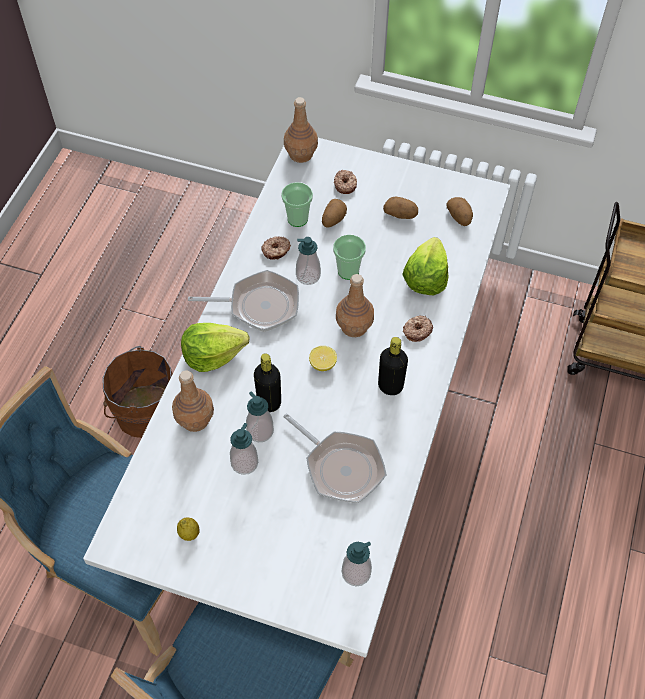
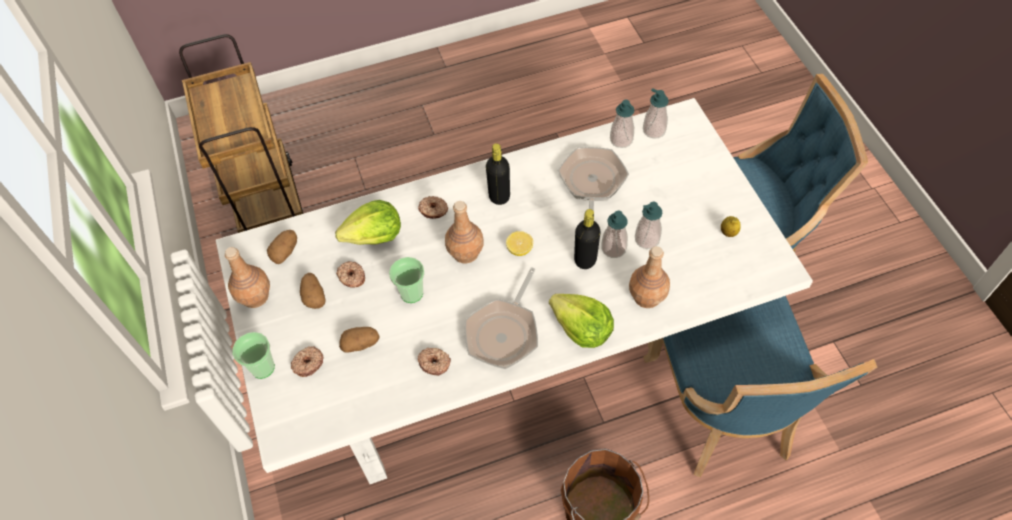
camera: 125 degrees left, 0 degrees up
(259, 305) = (504, 332): frying pan -> frying pan turned 120 degrees counterclockwise
(297, 219) = (382, 373): cup -> cup (262, 367)
(300, 154) = (293, 432): brown bottle -> brown bottle (255, 297)
(308, 276) = (442, 319): soap dispenser -> soap dispenser (621, 140)
(397, 244) = (351, 277): none -> donut

